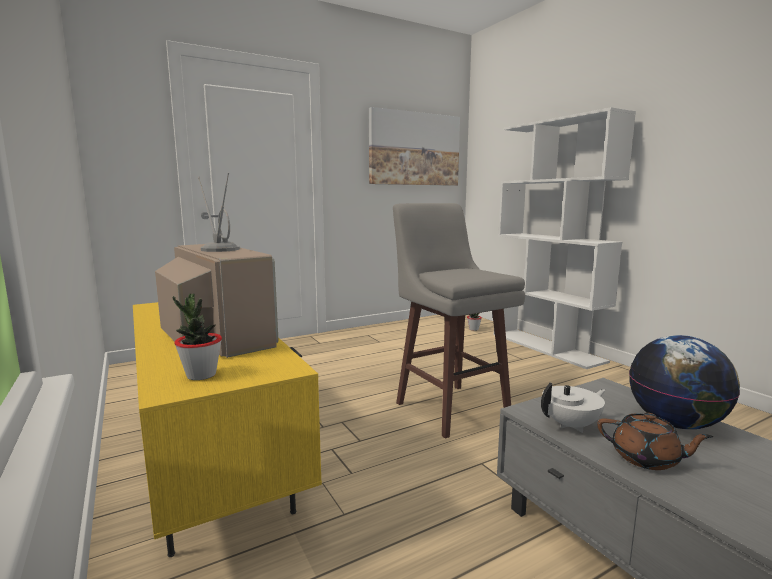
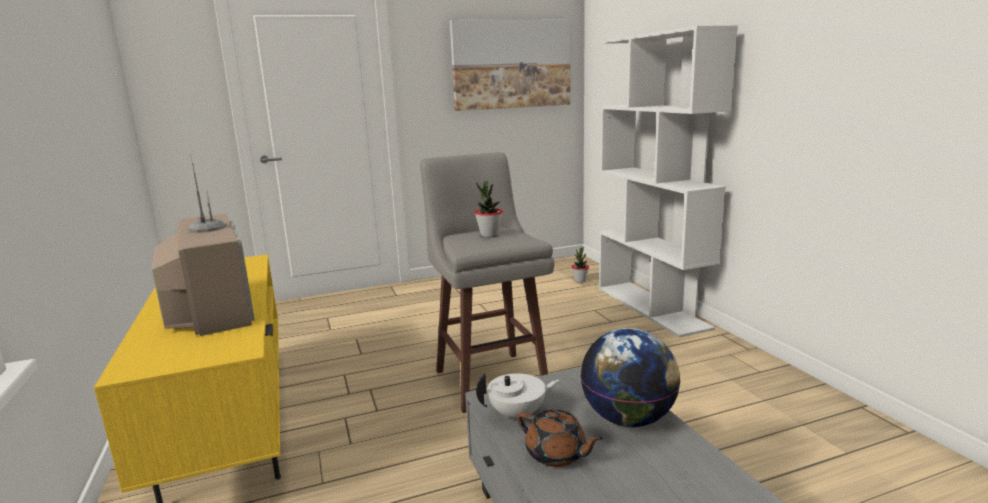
camera: 10 degrees right, 5 degrees up
(201, 375) = (164, 355): potted plant -> potted plant (489, 235)

